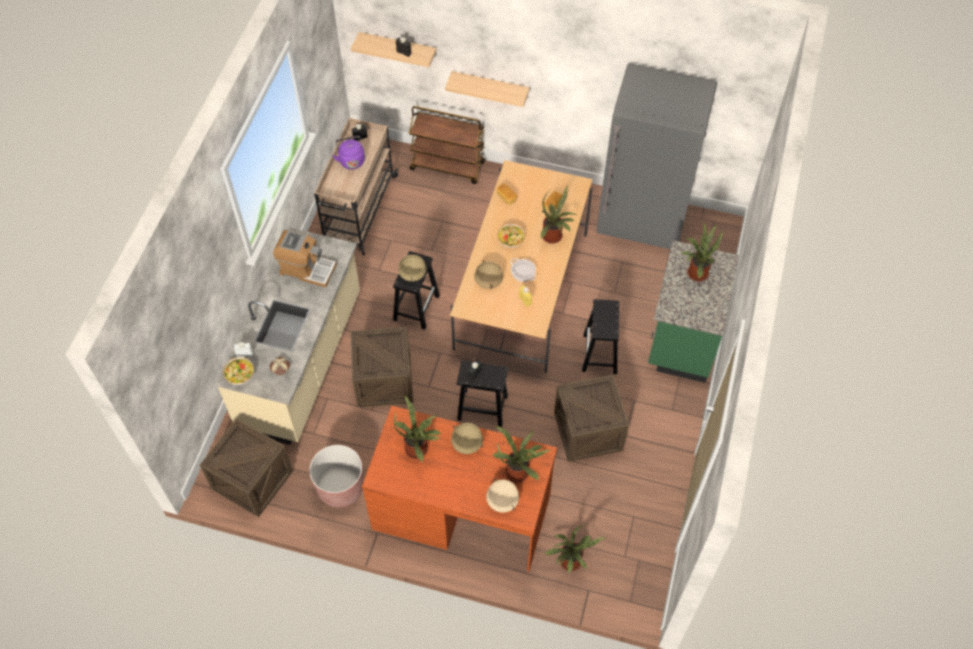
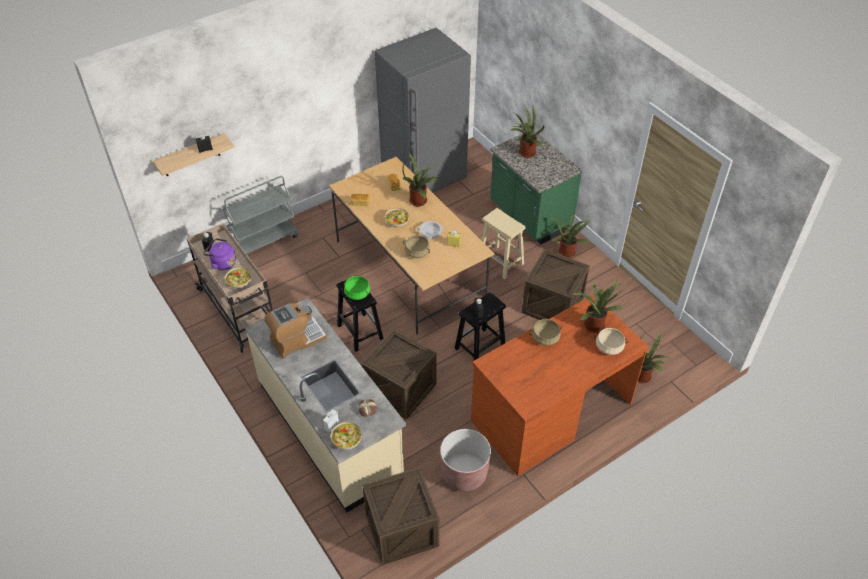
camera: 50 degrees left, 10 degrees down
(343, 186) = (239, 281): none -> bowl
(412, 273) = (357, 293): beige cooking pot -> green cooking pot
(419, 448) = (524, 367): potted plant -> potted plant (567, 251)
(448, 166) = (264, 241): brown cart -> grey cart
(490, 88) = (275, 144): shelf -> none
(600, 354) = (501, 262): black stool -> beige stool

